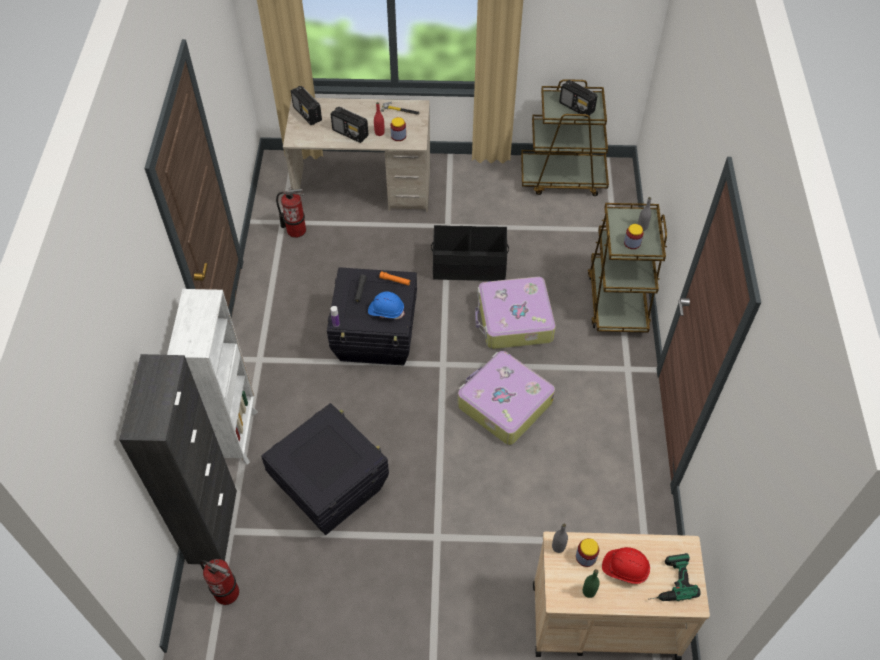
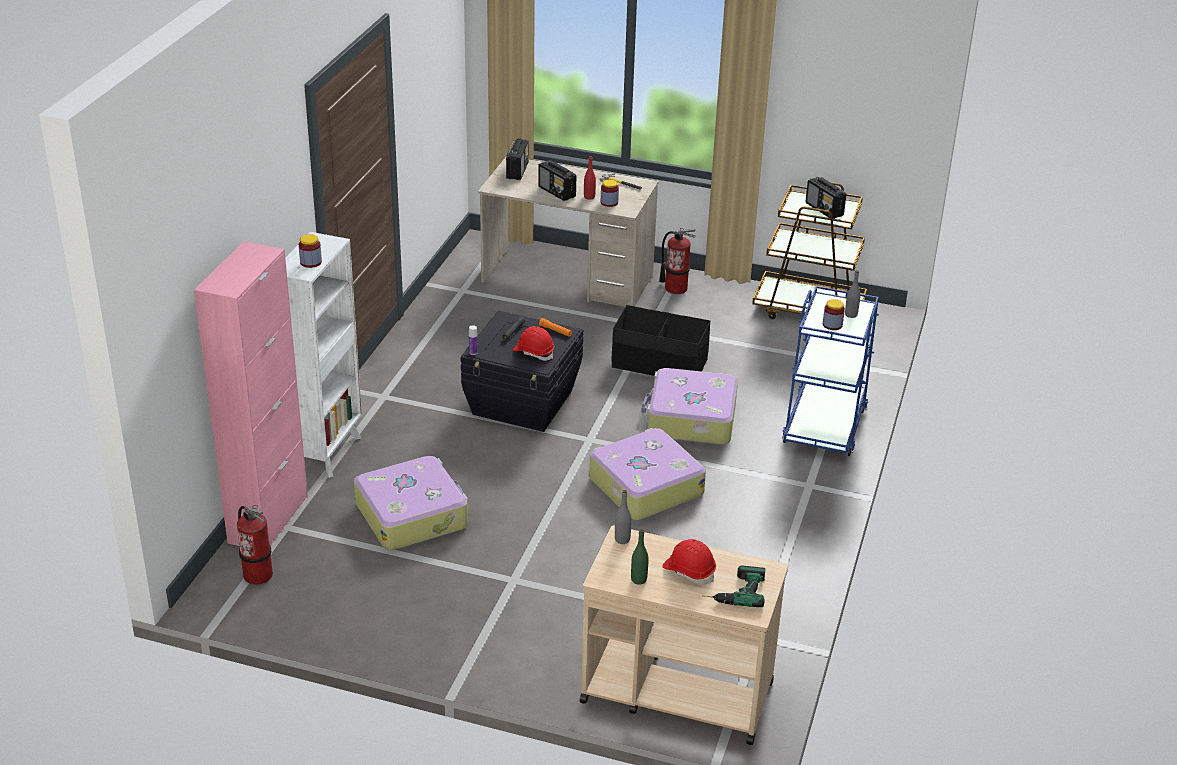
camera: 15 degrees right, 20 degrees down
(213, 526) = (268, 519): black cabinet -> pink cabinet
(296, 230) = (474, 300): fire extinguisher -> fire extinguisher (675, 288)
(307, 114) = (517, 170): radio -> radio turned 150 degrees counterclockwise
(330, 487) = (412, 514): black storage box -> suitcase
(386, 311) = (534, 352): blue hard hat -> red hard hat
(586, 557) = (649, 553): jar -> jar (311, 262)
(617, 300) = (824, 425): brown cart -> blue cart

